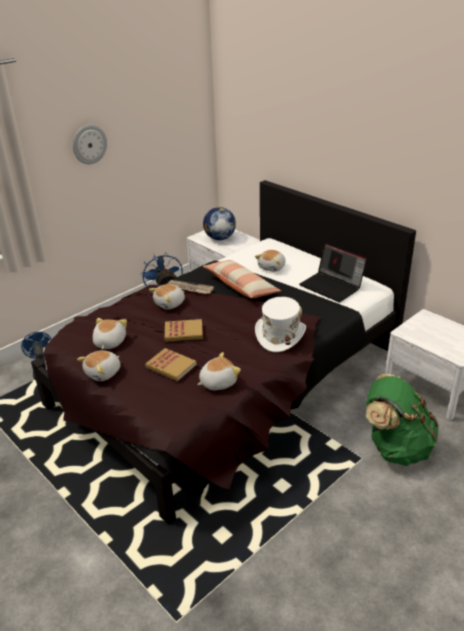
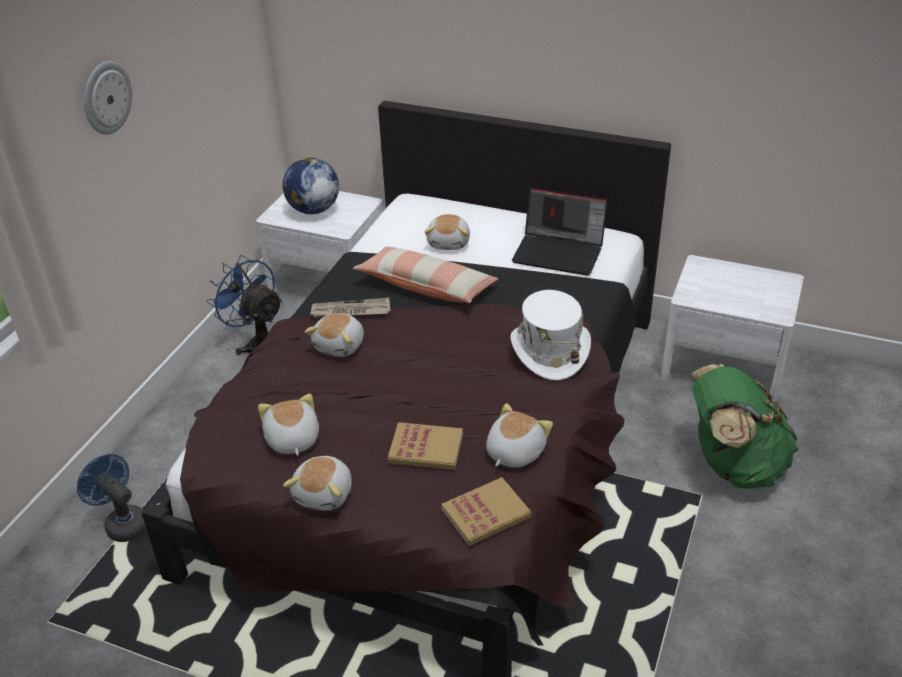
camera: 25 degrees left, 5 degrees up
(183, 332) = (401, 387): book -> book (486, 514)

